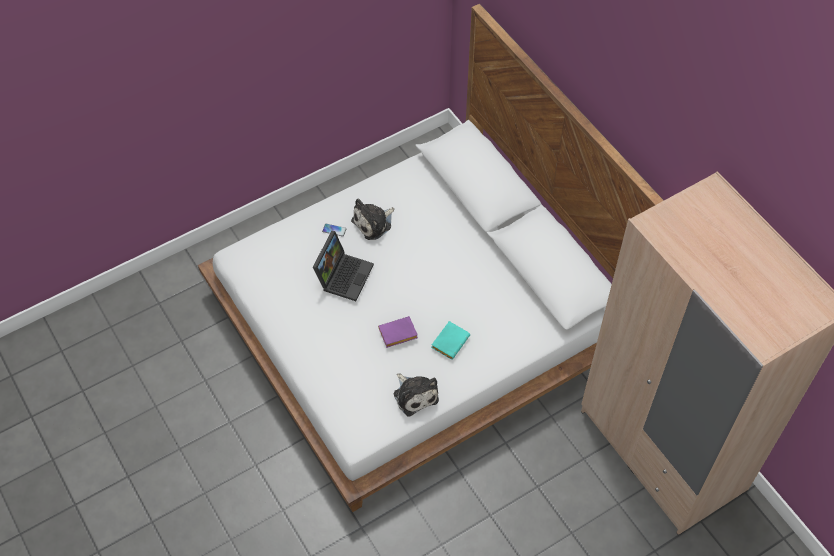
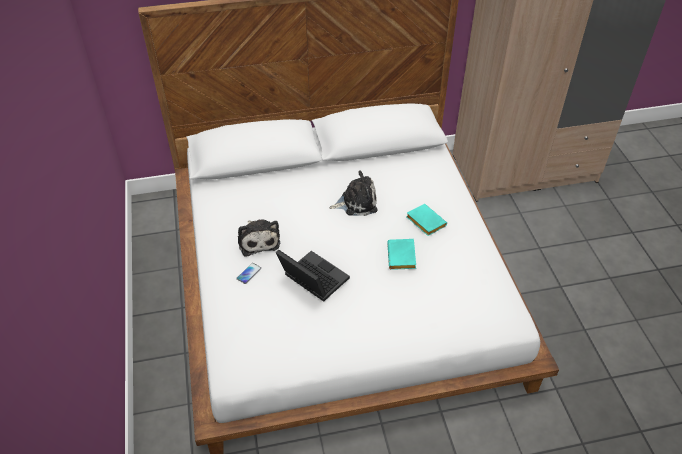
camera: 70 degrees left, 10 degrees down
(397, 335) = (402, 257): purple book -> turquoise book
(414, 395) = (475, 263): plush toy -> plush toy (356, 202)

